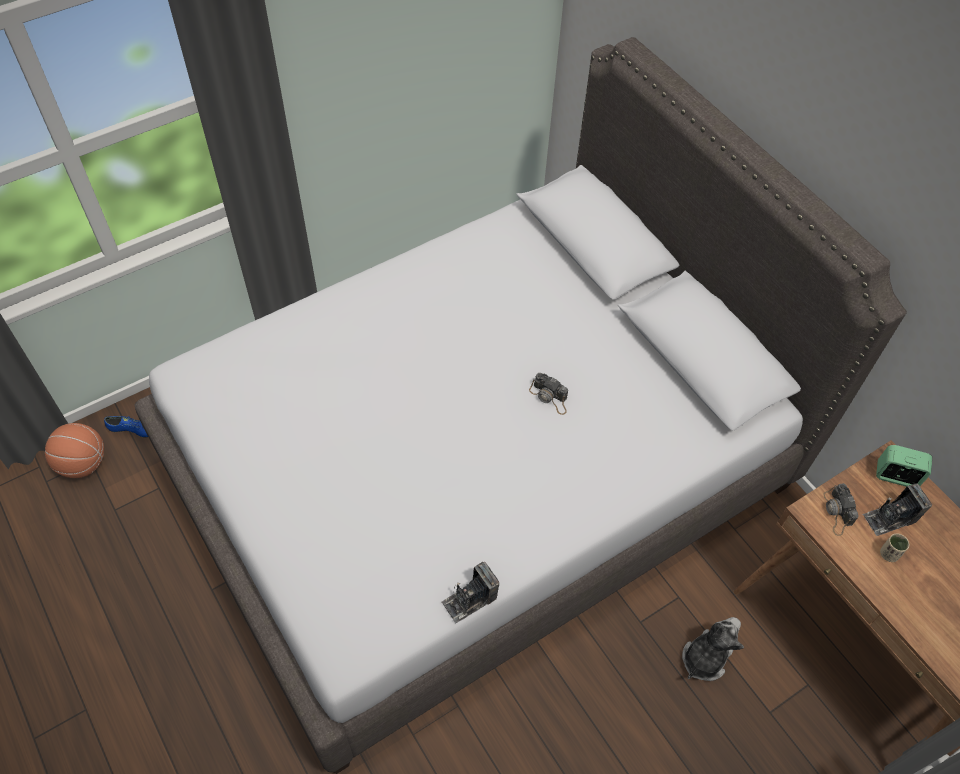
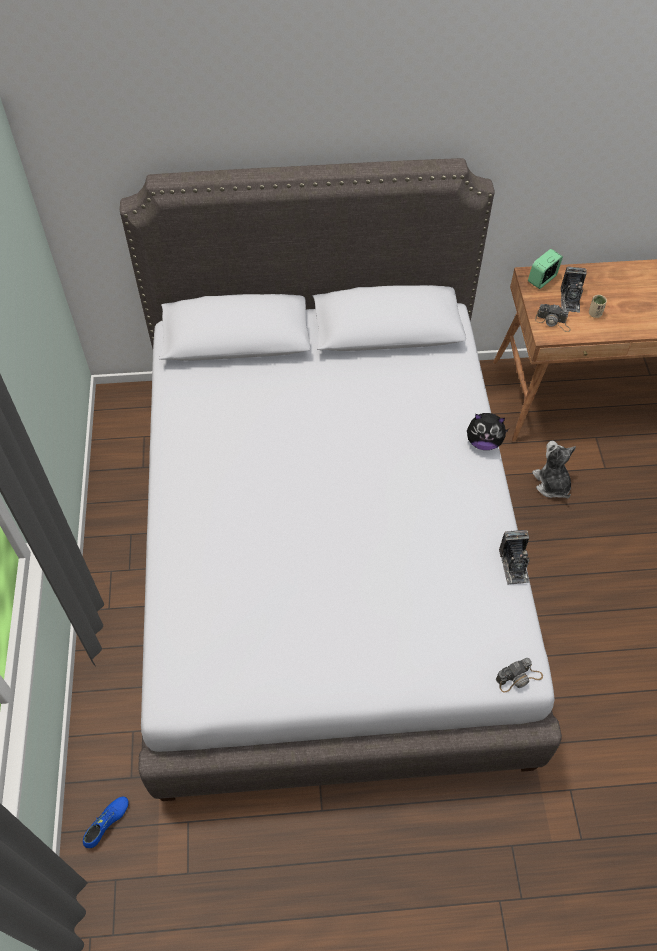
camera: 60 degrees left, 0 degrees up
(82, 463) = (114, 889): basketball -> none
(550, 397) = (366, 435): camera -> camera (519, 678)
(613, 509) = (483, 442): none -> plush toy

